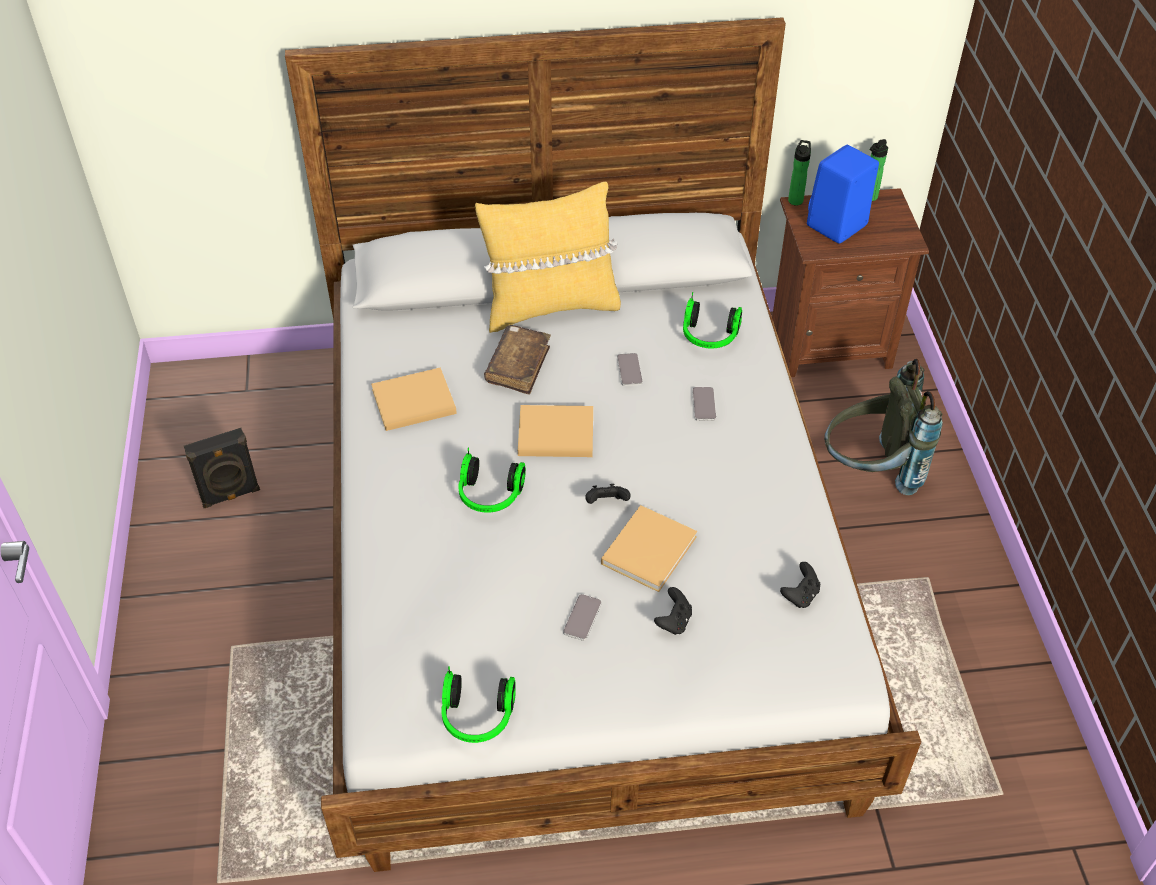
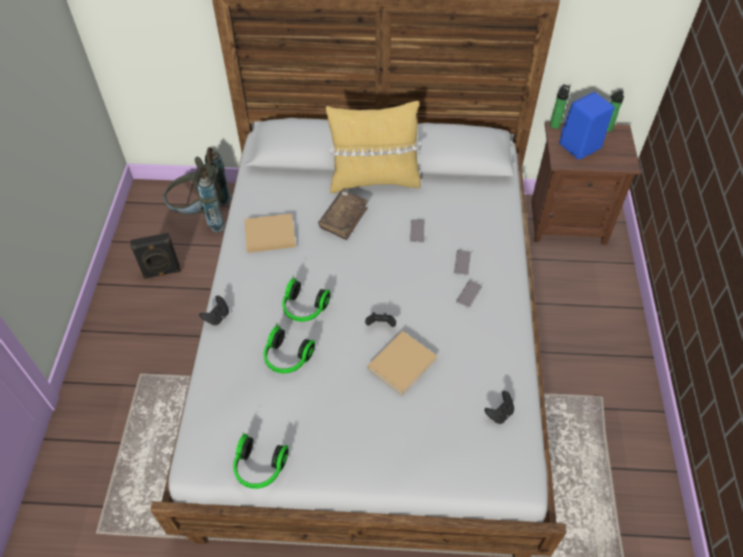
camera: 10 degrees right, 5 degrees up
(553, 433) = (356, 270): beige book -> none
(582, 618) = (346, 406): phone -> phone (469, 294)
(673, 621) = (407, 419): black game controller -> black game controller (217, 317)
(709, 337) = (476, 215): headphones -> headphones (287, 358)
(870, 472) = (576, 316): grey backpack -> grey backpack (202, 216)

